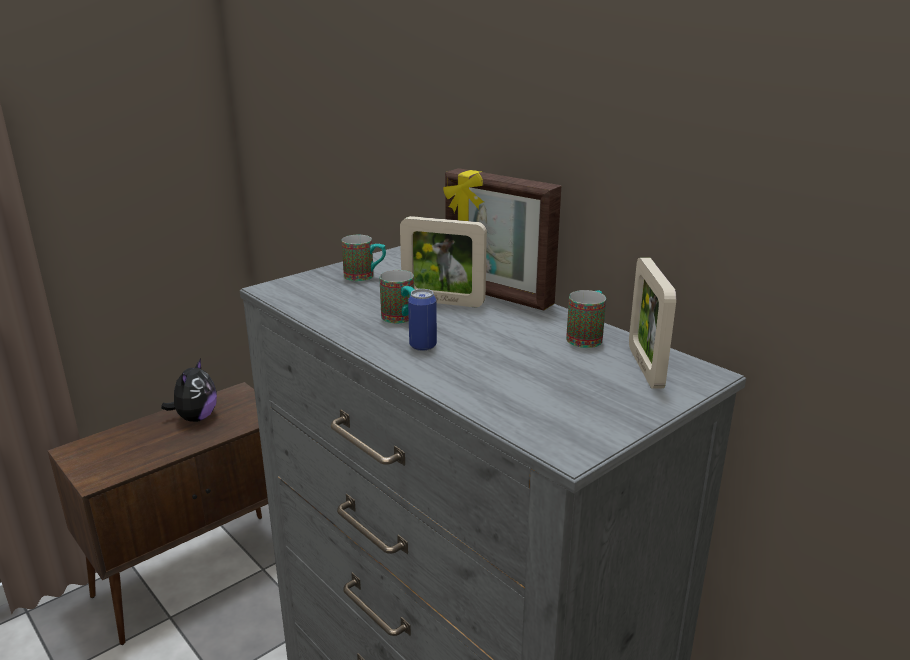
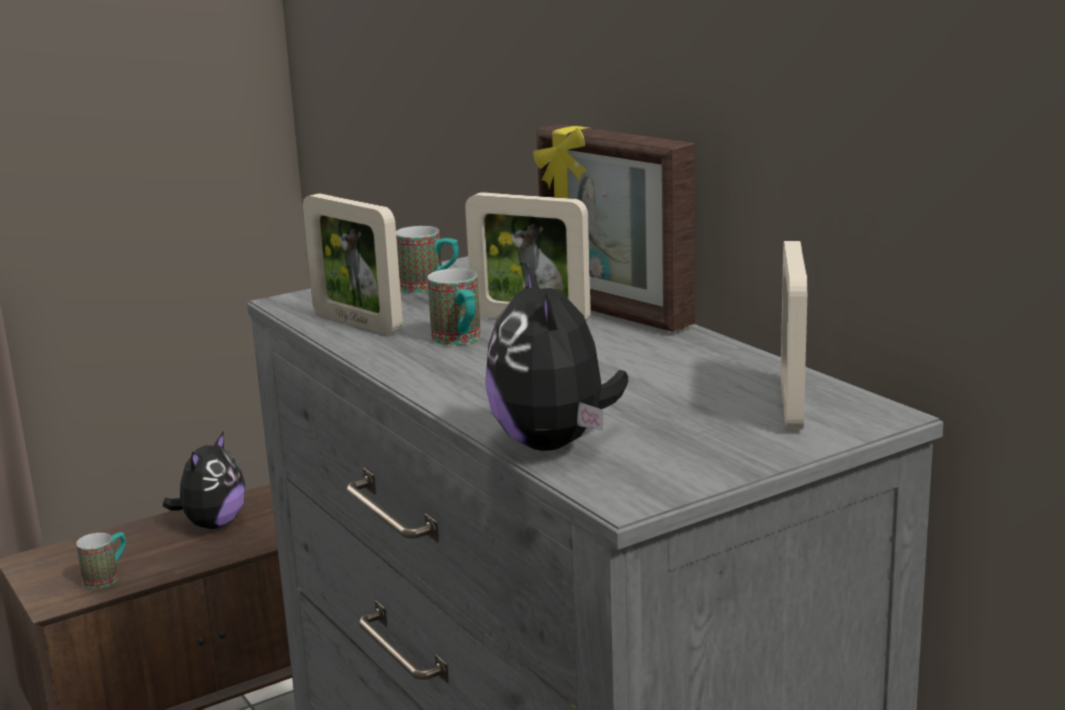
camera: 10 degrees right, 5 degrees down
(324, 306) = (357, 323): none -> picture frame
(423, 346) = (476, 372): can -> none
(501, 406) = (555, 444): none -> plush toy
(587, 337) = (723, 366): mug -> mug (107, 577)

